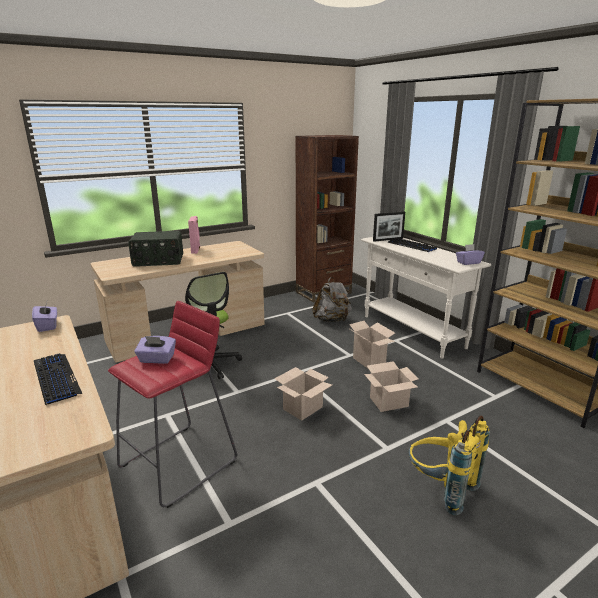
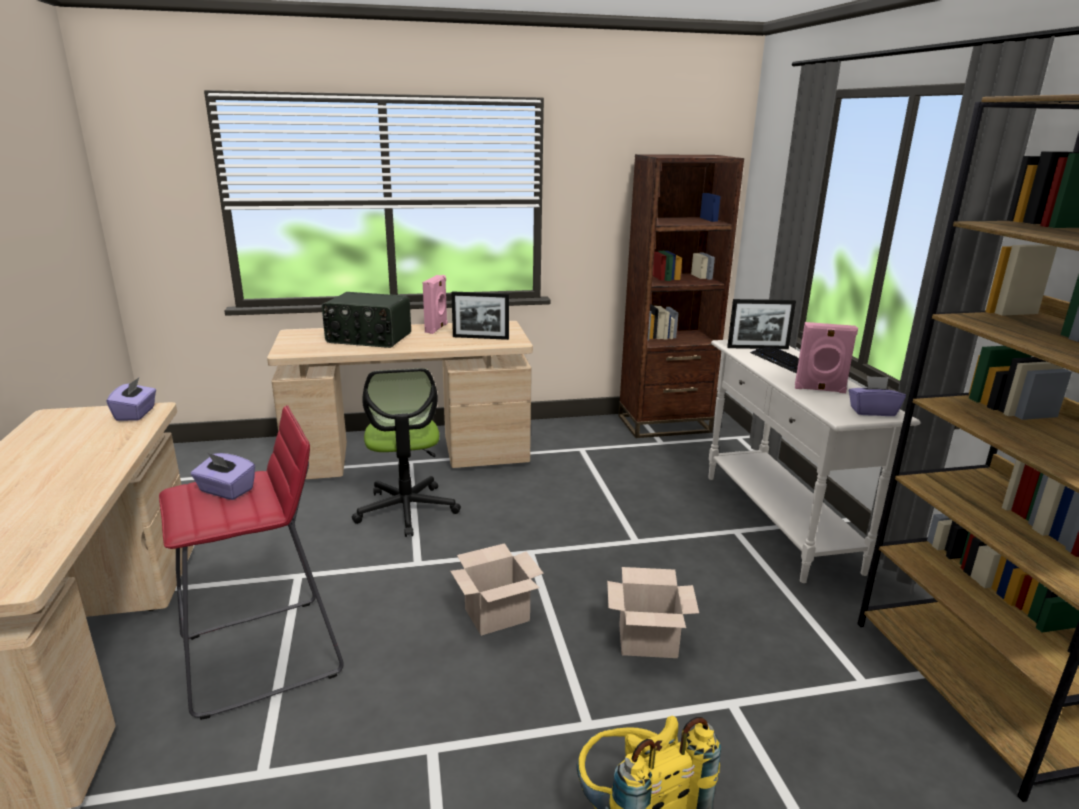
camera: 20 degrees right, 0 degrees up
(56, 378) = (65, 492): keyboard -> none
(229, 252) = (480, 338): none -> picture frame
(332, 320) = (646, 474): grey backpack -> none
(370, 361) = (664, 560): cardboard box -> none
(436, 256) = (819, 389): none -> pink speaker

